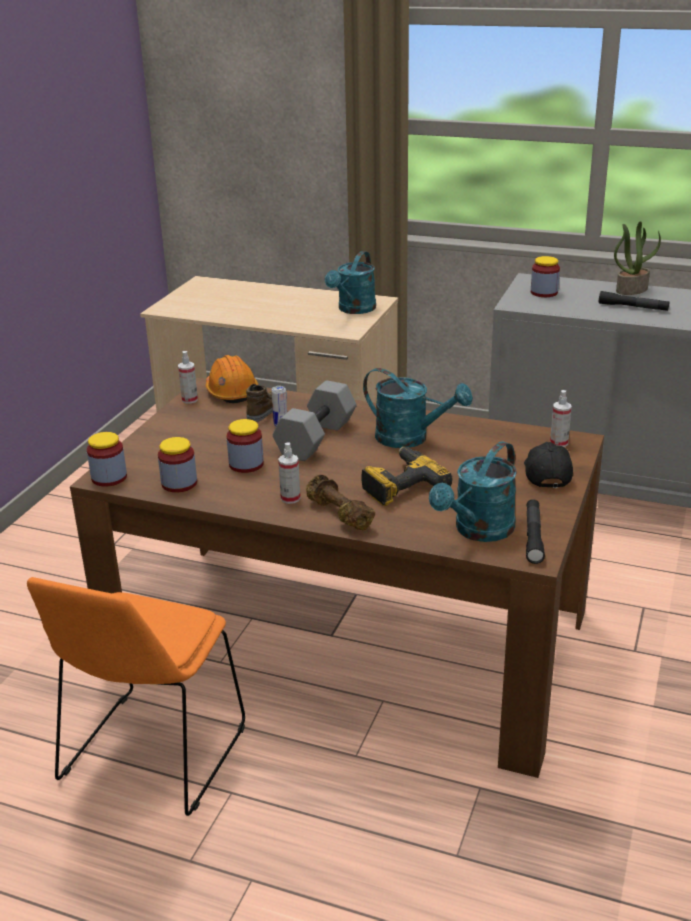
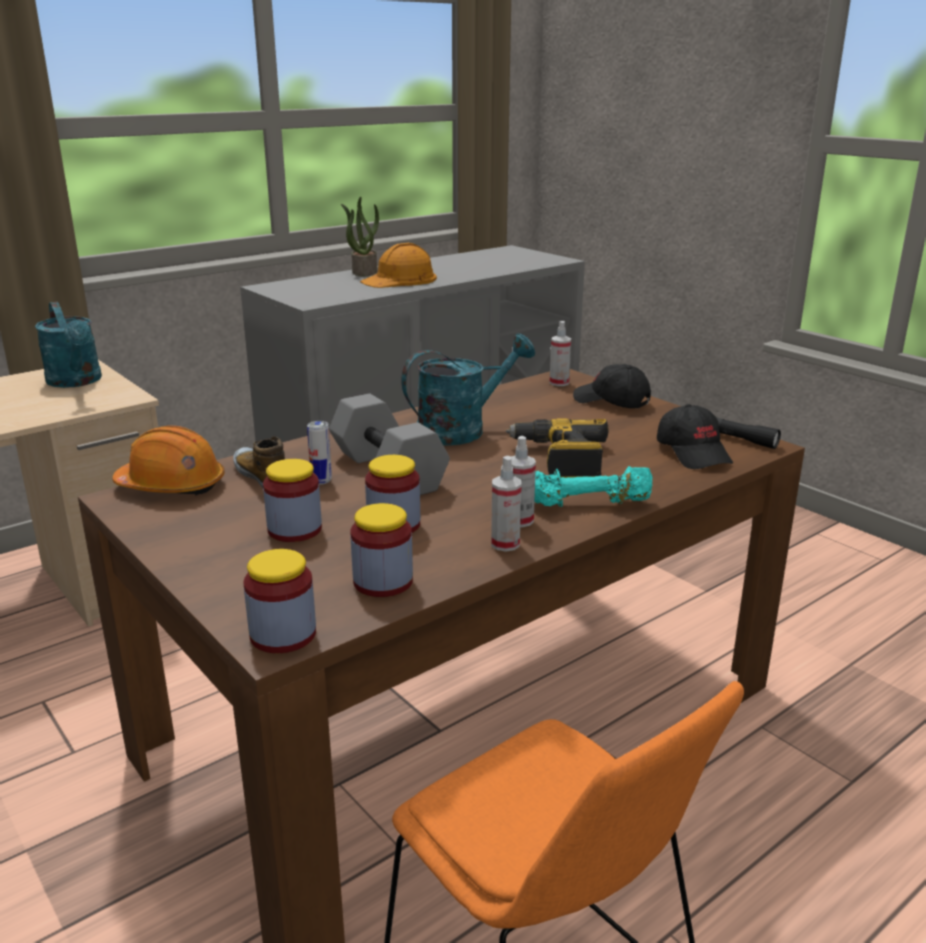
camera: 60 degrees left, 5 degrees down
(189, 400) = (138, 516): spray bottle -> spray bottle (505, 544)
(338, 514) = (590, 505): brown dumbbell -> turquoise dumbbell
(478, 531) = (694, 453): turquoise watering can -> black cap
(544, 292) = (307, 290): jar -> jar (294, 530)
(633, 307) = (400, 280): black flashlight -> orange hard hat

